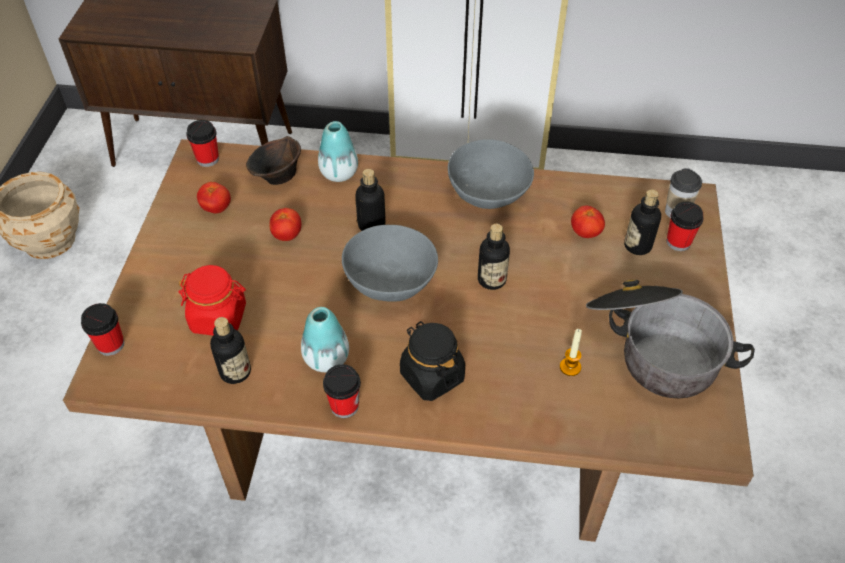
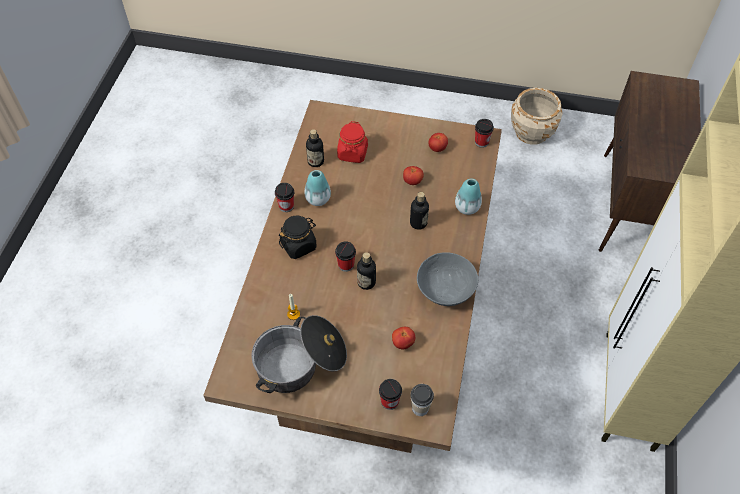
camera: 95 degrees right, 5 degrees up
(111, 345) = (340, 112): cup -> cup (346, 265)
(277, 177) = (464, 176): brown bowl -> none
(390, 280) = (371, 230): grey bowl -> none
(637, 246) = (388, 373): bottle -> none

